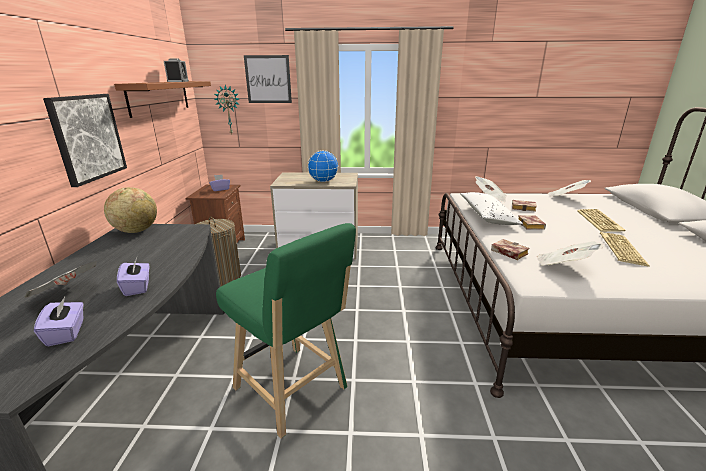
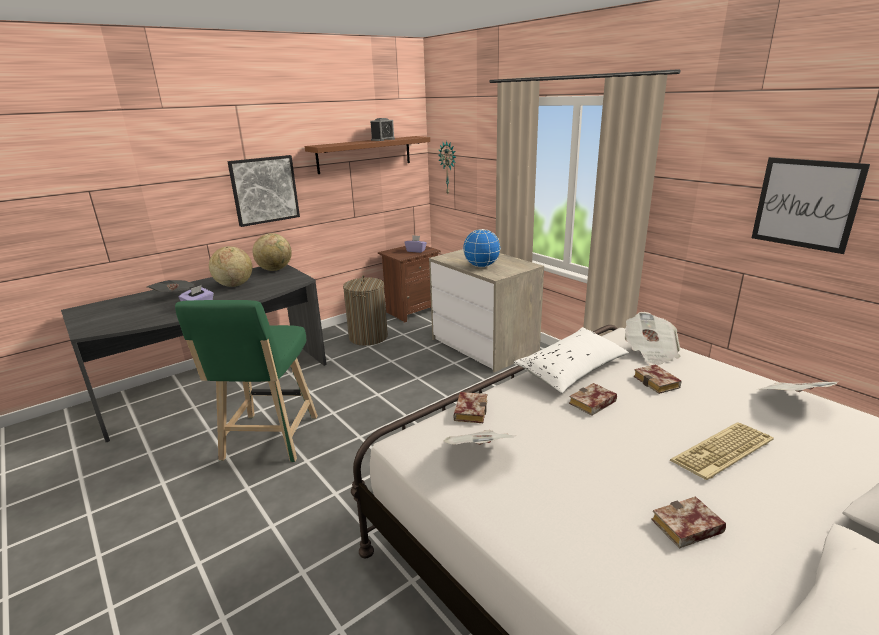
camera: 50 degrees right, 0 degrees up
(67, 333) = (138, 317): purple tissue box -> none
(124, 256) = (234, 285): none -> globe
(268, 79) = (480, 137): picture -> picture (805, 204)
(620, 249) = (617, 488): keyboard -> none
(661, 249) = (686, 529): none -> book

